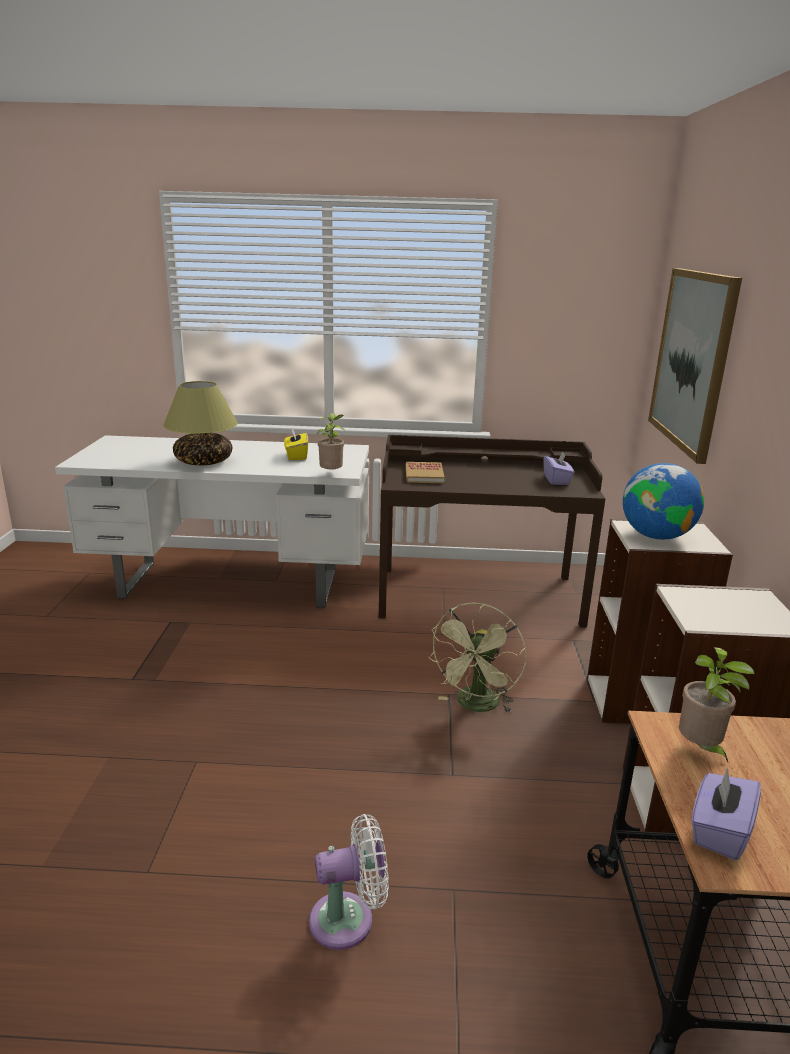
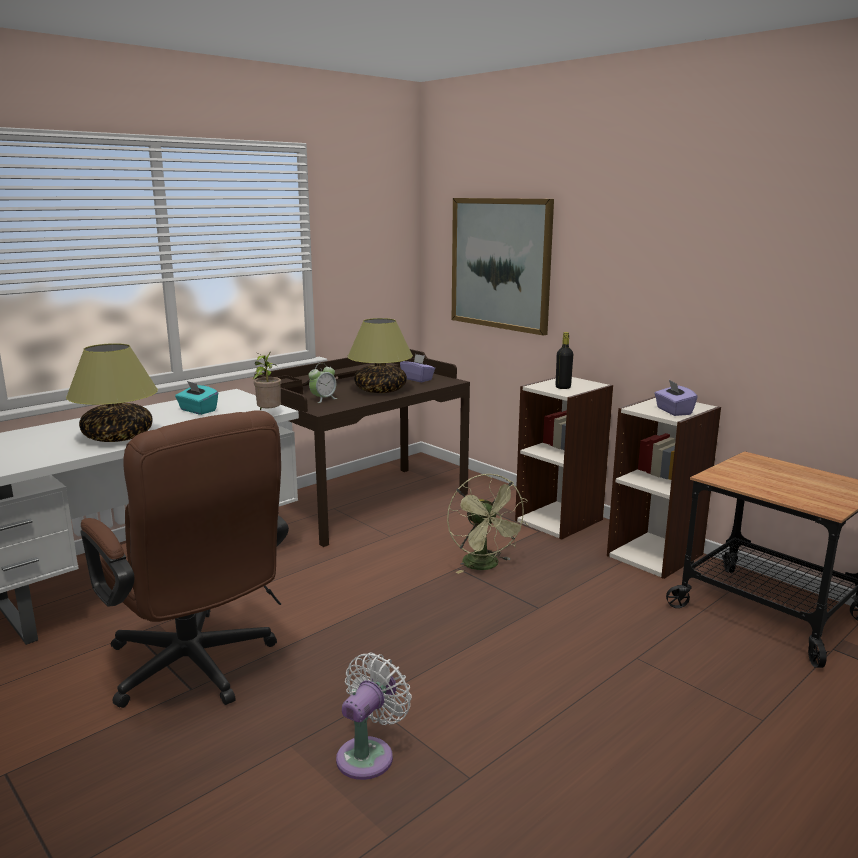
camera: 45 degrees left, 5 degrees down
(155, 668) = (197, 670): none -> brown office chair
(296, 456) = (197, 410): yellow tissue box -> turquoise tissue box
(348, 919) = (619, 707): white fan -> white fan (368, 754)
(424, 475) = (323, 399): book -> alarm clock
(493, 481) = (381, 390): none -> table lamp
(656, 536) = (563, 387): globe -> black bottle
(700, 749) = (743, 478): potted plant -> none
(719, 831) = (808, 500): purple tissue box -> purple tissue box (673, 411)

